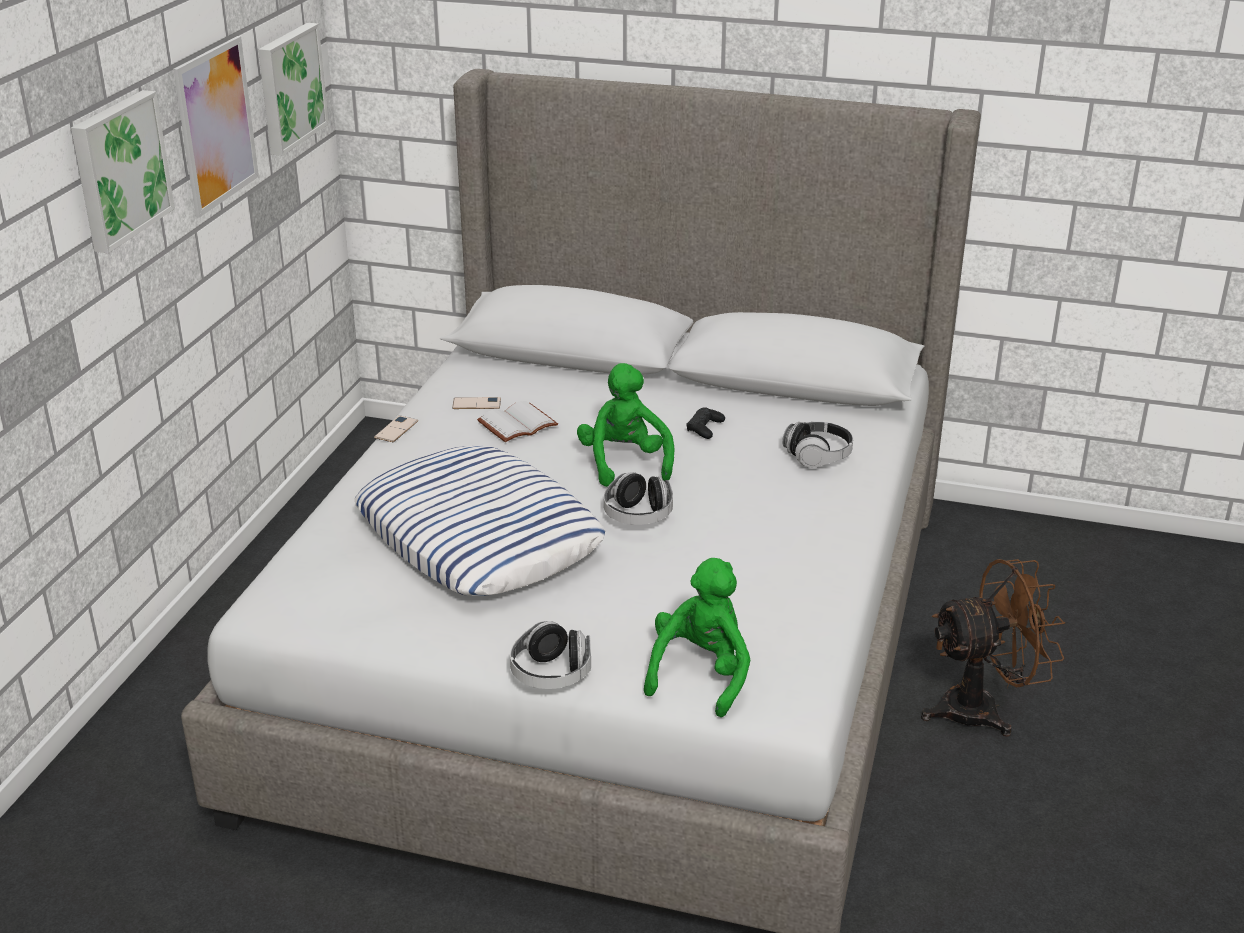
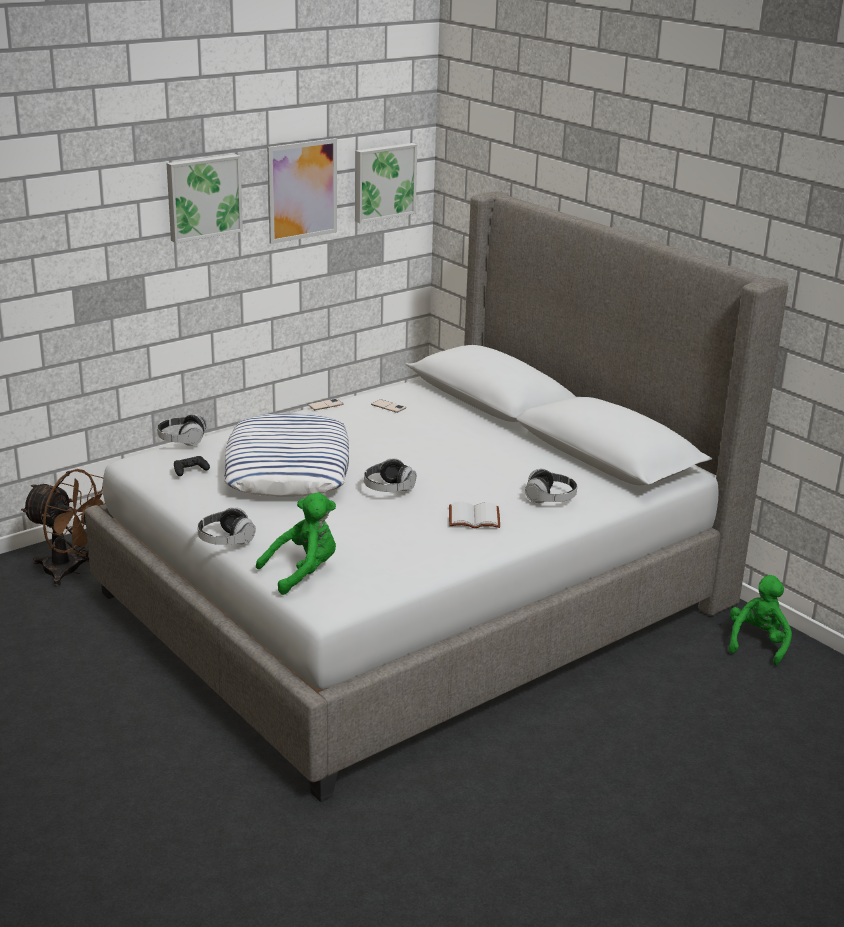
camera: 35 degrees right, 5 degrees down
(285, 553) = (182, 440): none -> headphones
(517, 425) = (393, 424): white book -> white book (473, 519)
(624, 463) = (424, 461): green plush toy -> green plush toy (757, 643)
(705, 428) = (503, 461): black game controller -> black game controller (190, 470)
(983, 709) = (601, 728): brown fan -> brown fan (70, 571)

